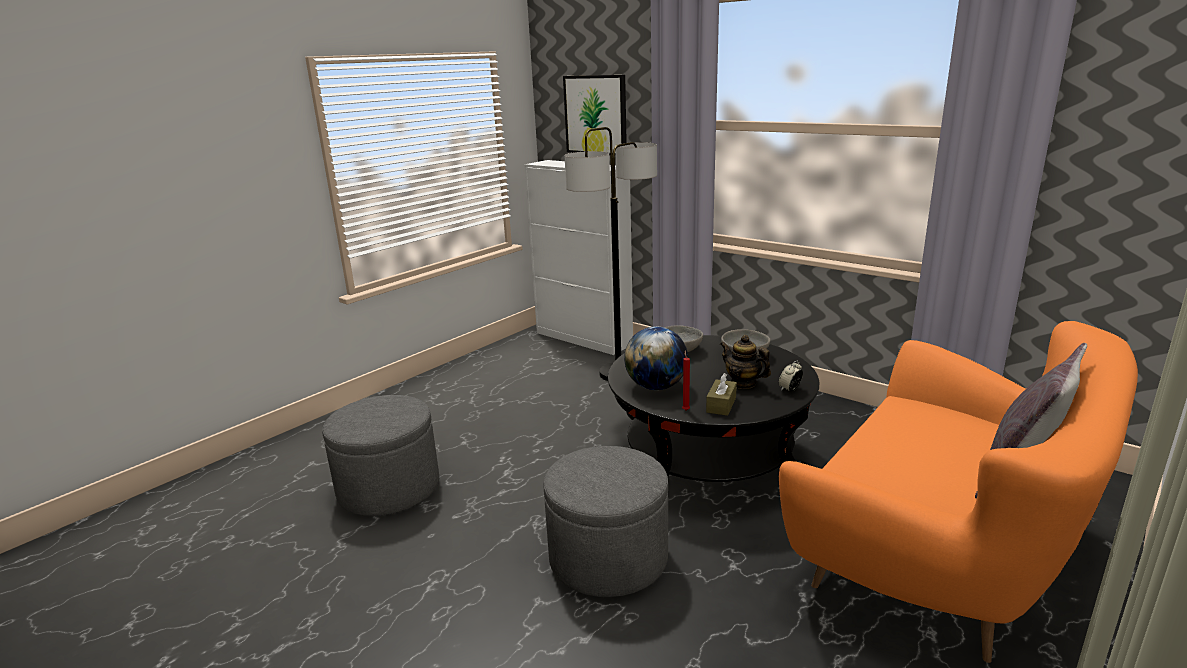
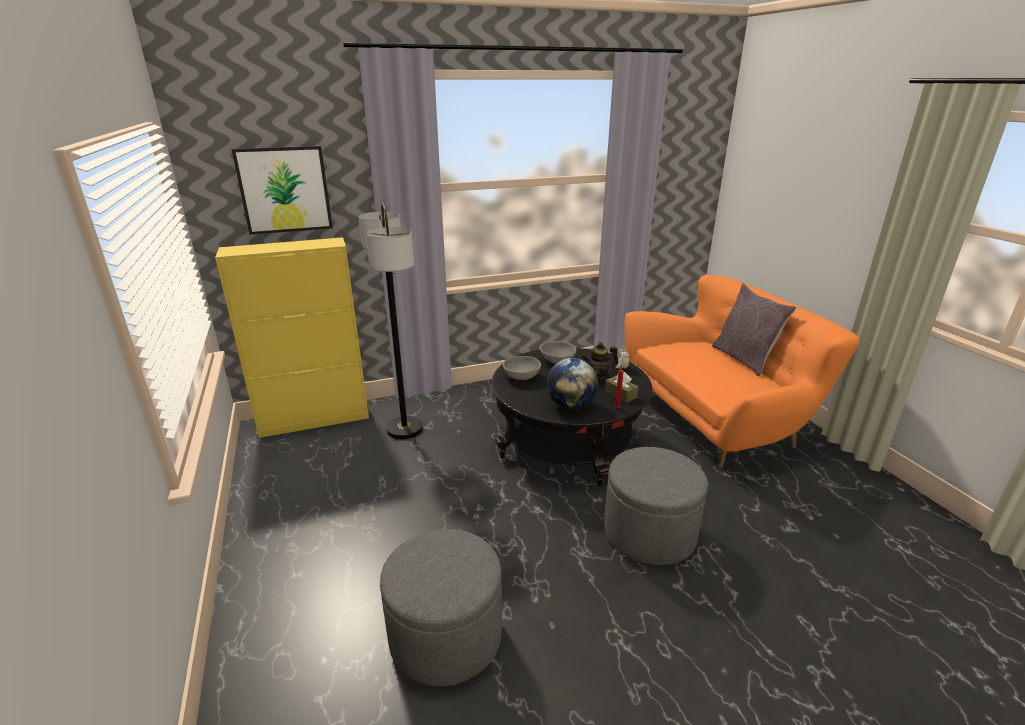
camera: 60 degrees left, 5 degrees up
(584, 338) = (315, 419): white cabinet -> yellow cabinet

